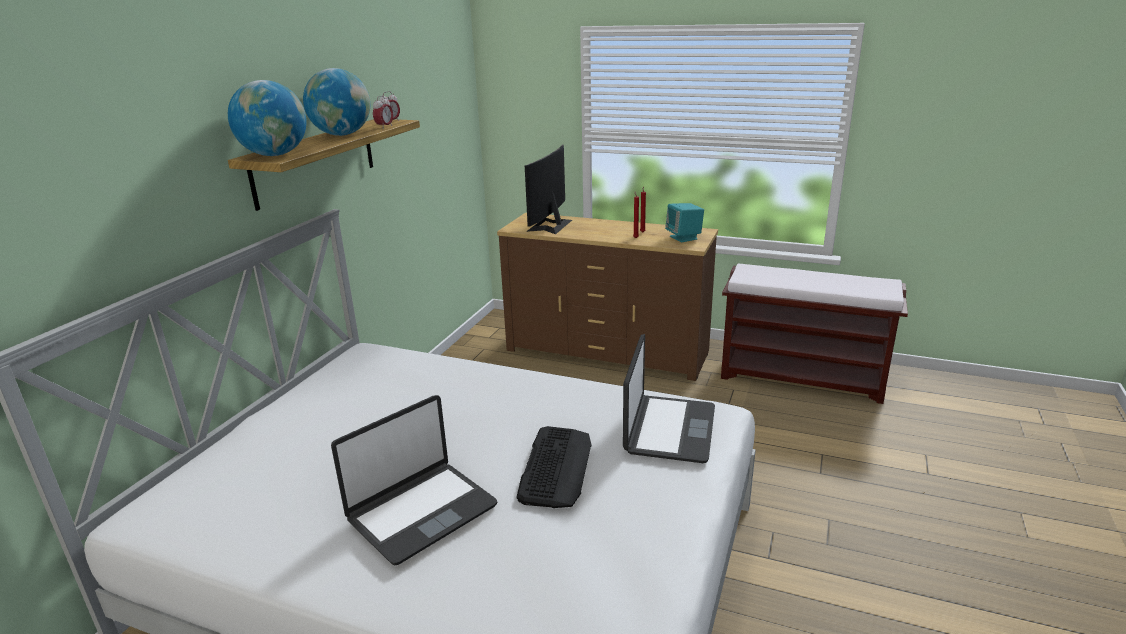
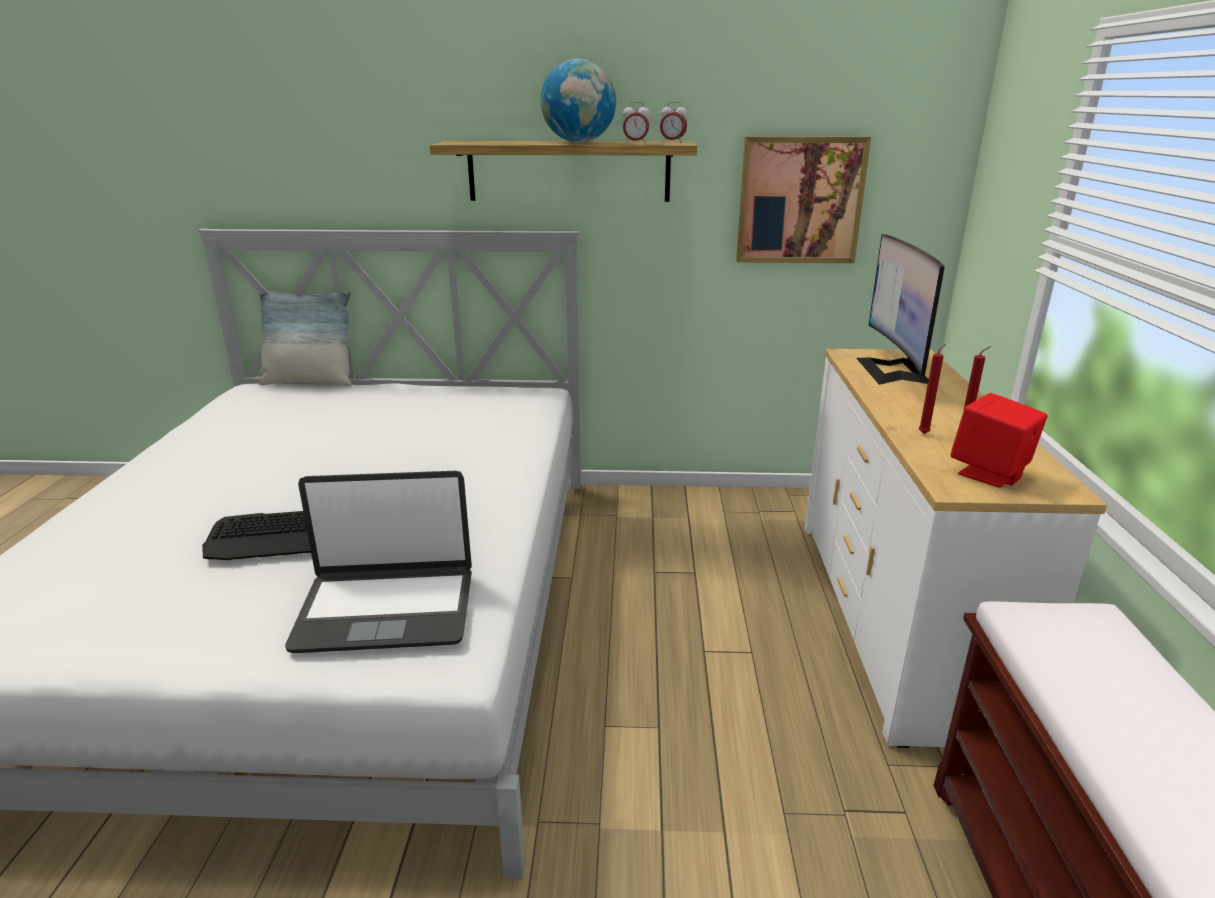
camera: 70 degrees right, 0 degrees up
(172, 472) = (310, 382): none -> pillow
(275, 155) = (465, 142): globe -> none
(421, 512) = (219, 481): laptop -> none
(426, 145) = (800, 200): none -> picture
(549, 225) = (893, 370): monitor -> monitor turned 90 degrees counterclockwise
(607, 351) = (894, 617): brown dresser -> white dresser
(684, 237) = (989, 474): turquoise speaker -> red speaker

